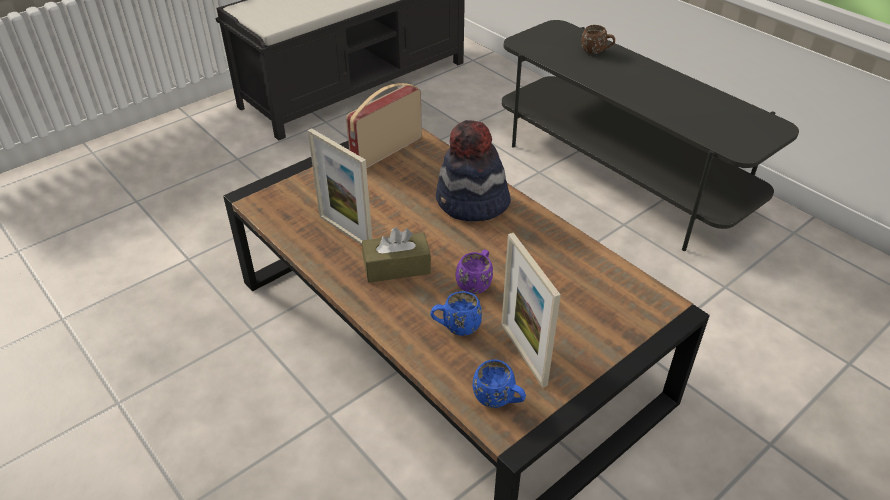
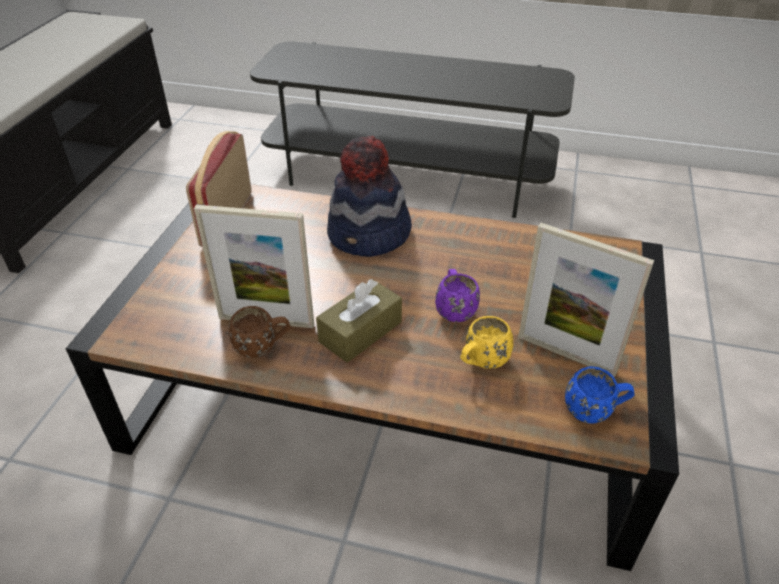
camera: 35 degrees left, 0 degrees up
(456, 328) = (482, 363): blue mug -> yellow mug
(596, 52) = (349, 59): brown mug -> brown mug (263, 347)

